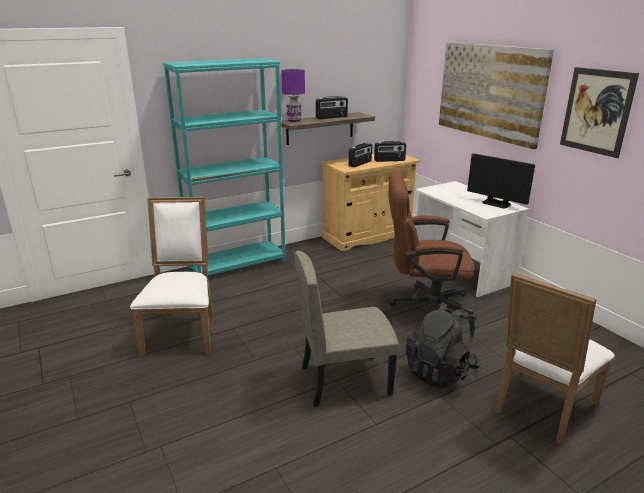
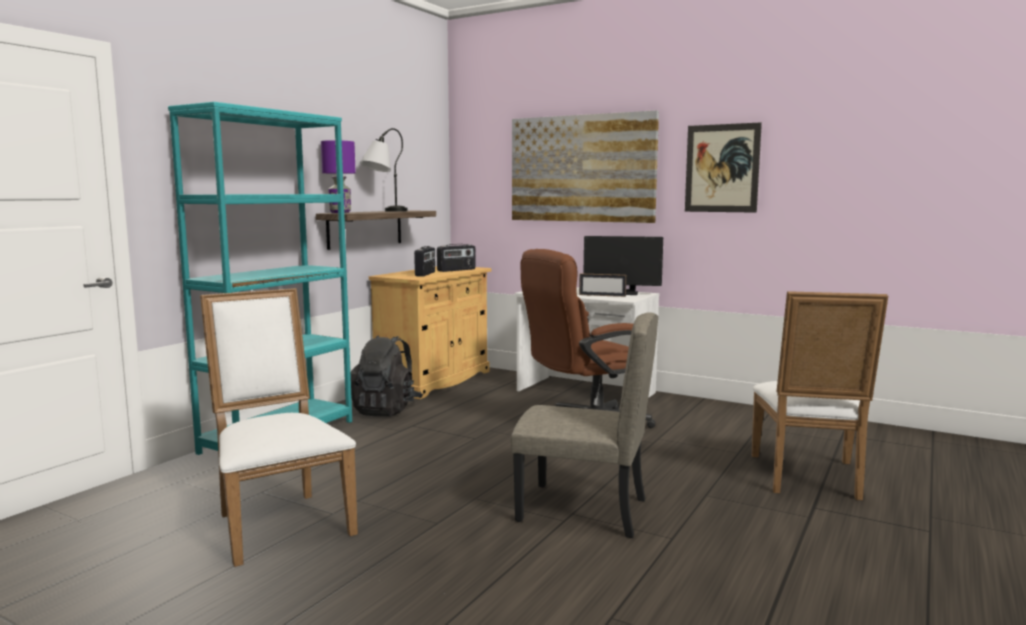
camera: 30 degrees left, 15 degrees down
(332, 117) = (384, 211): radio -> table lamp
(345, 379) = (582, 510): beige chair -> beige chair turned 120 degrees counterclockwise
(440, 371) = (677, 476): black backpack -> black backpack (386, 410)
(475, 204) = (602, 295): none -> picture frame

